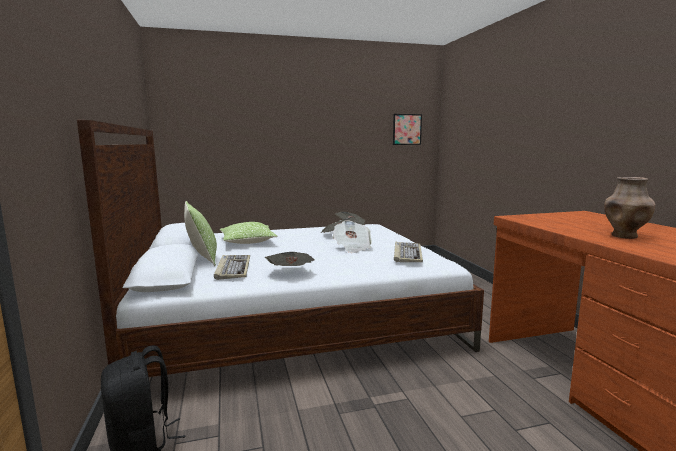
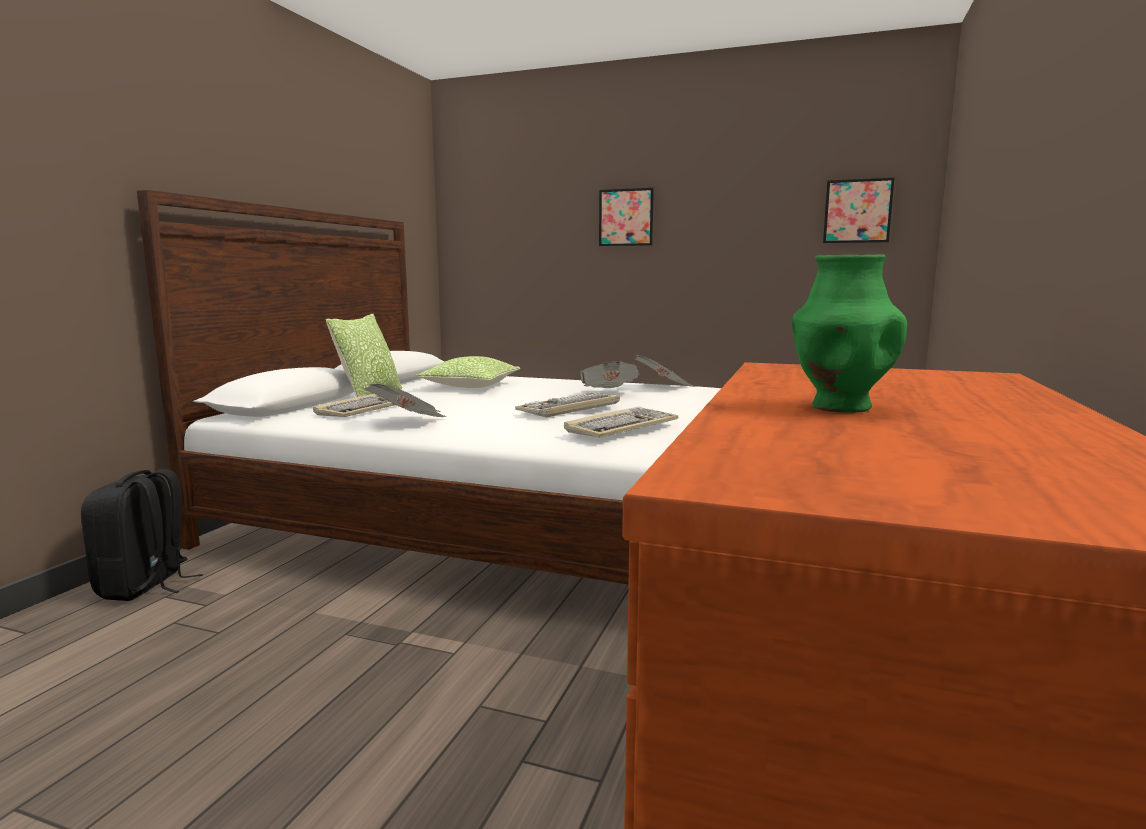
camera: 35 degrees right, 0 degrees up
(289, 128) = (626, 217): none -> picture
(352, 247) = (570, 408): newspaper -> keyboard
(624, 236) = (839, 407): brown vase -> green vase

